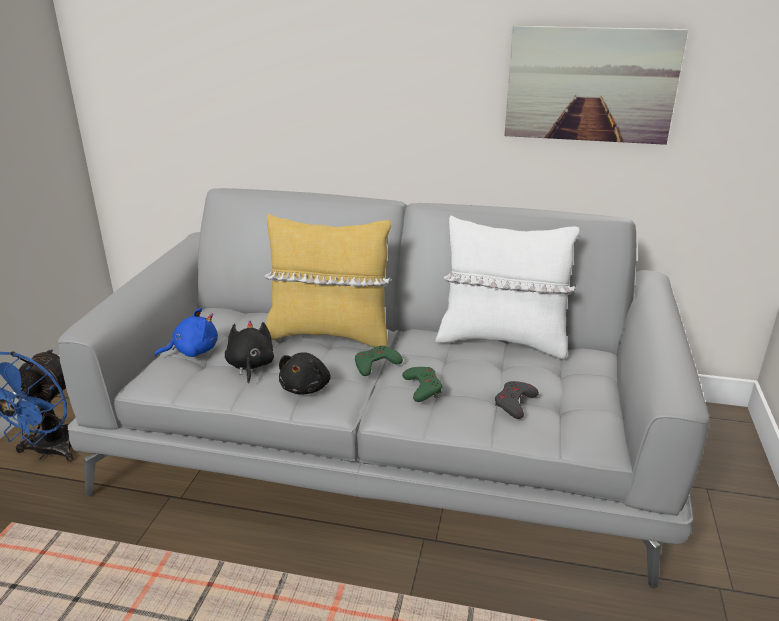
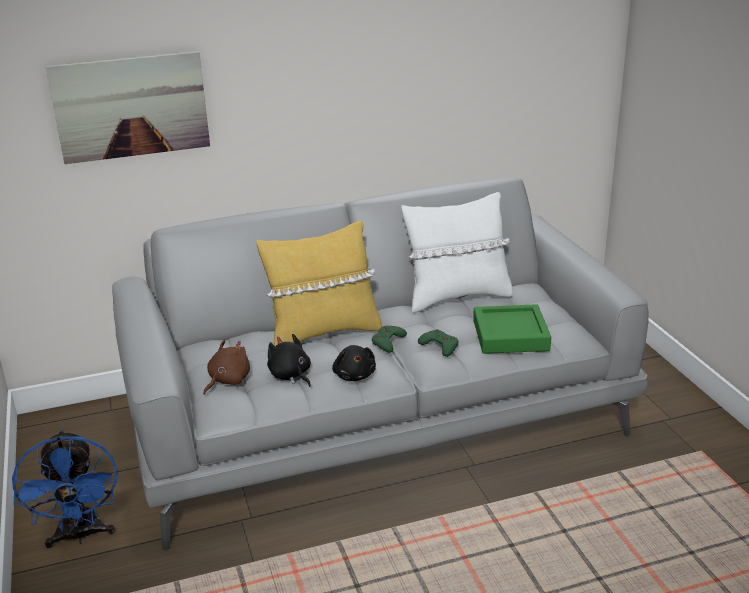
camera: 30 degrees left, 0 degrees up
(193, 351) = (227, 381): blue plush toy -> brown plush toy
(514, 403) = (510, 335): grey game controller -> green tray
(590, 85) = (462, 78): picture -> picture (131, 107)

